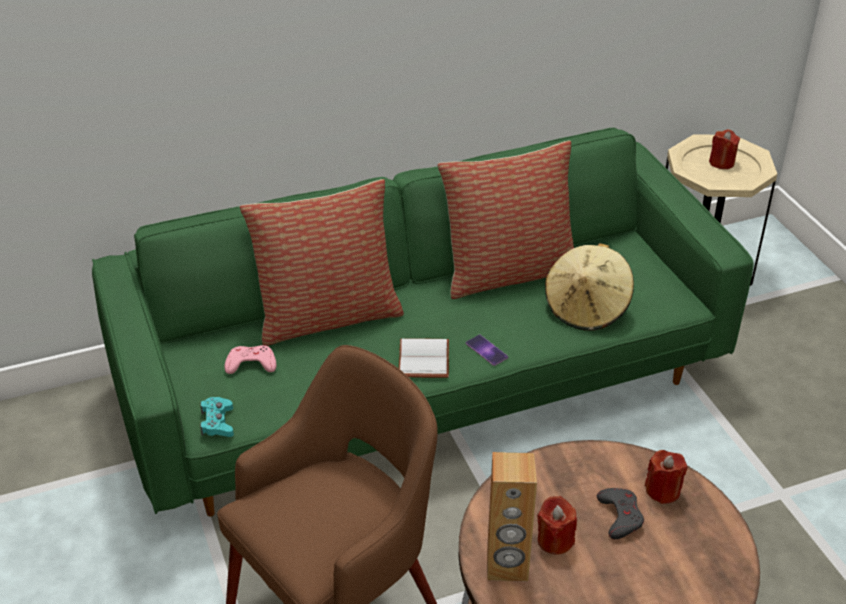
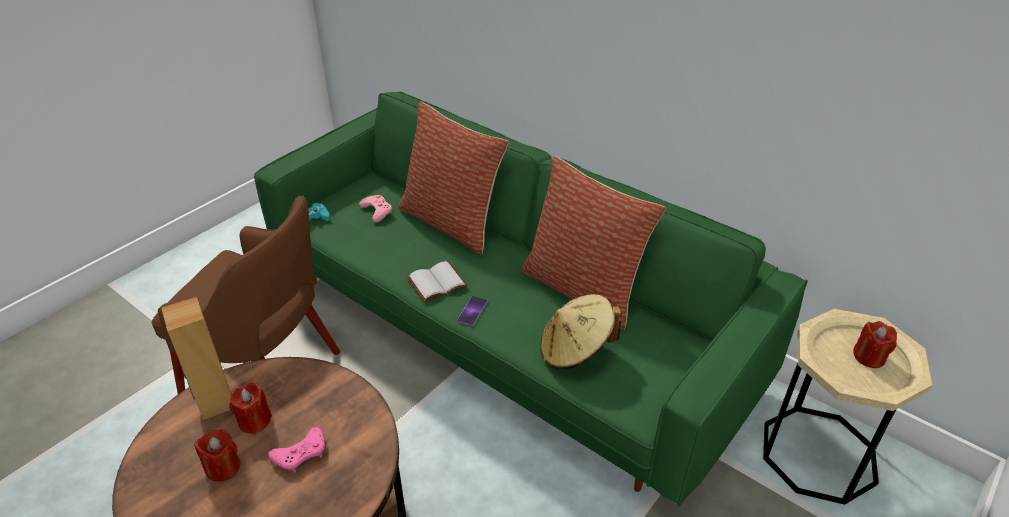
camera: 60 degrees right, 0 degrees up
(620, 516) = (301, 453): grey game controller -> pink game controller
(663, 490) = (347, 473): red candle -> red candle (223, 467)

